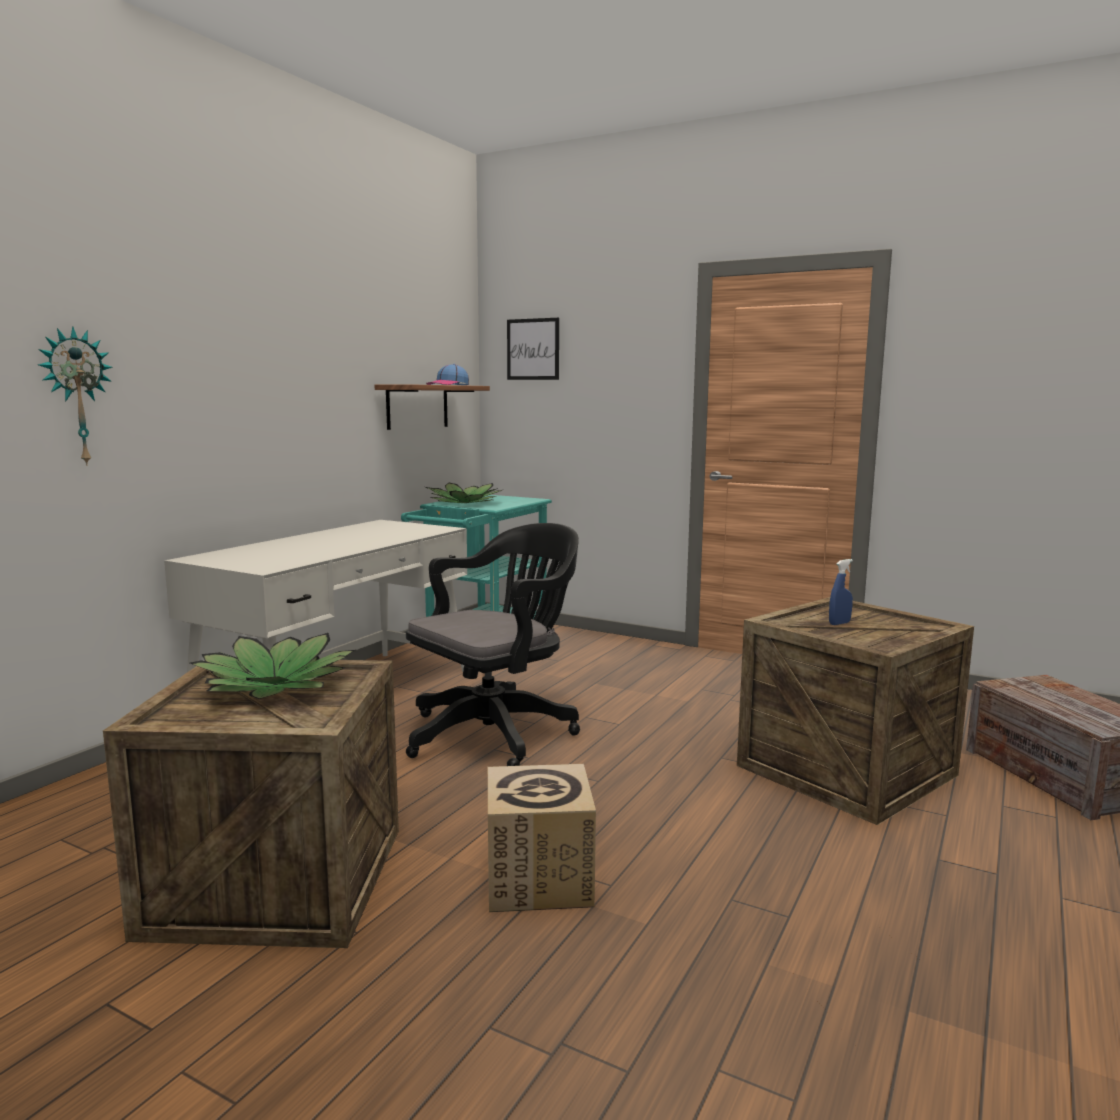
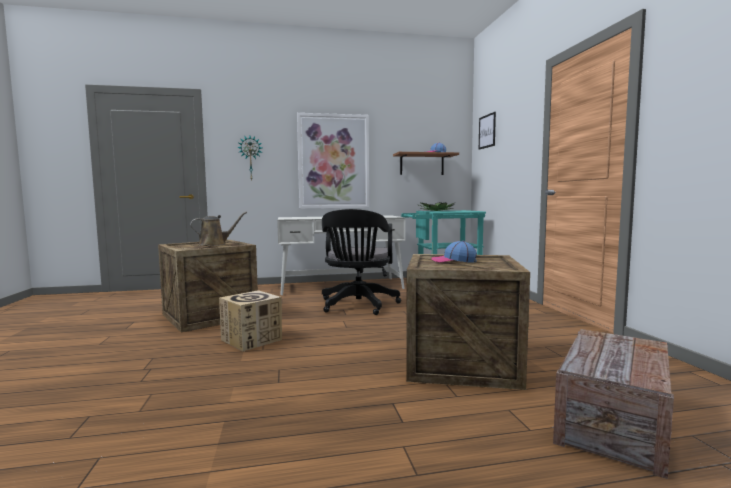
camera: 50 degrees right, 5 degrees down
(272, 404) = (333, 162): none -> picture
(275, 684) = (215, 244): potted plant -> brown watering can
(497, 733) = (358, 306): black office chair -> black office chair turned 90 degrees clockwise
(839, 623) = (453, 260): blue spray bottle -> cap

